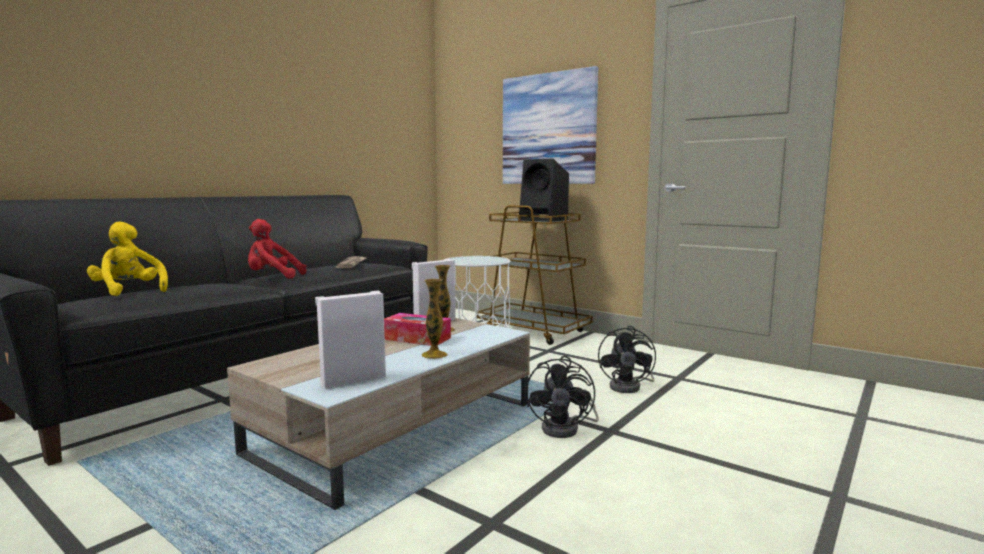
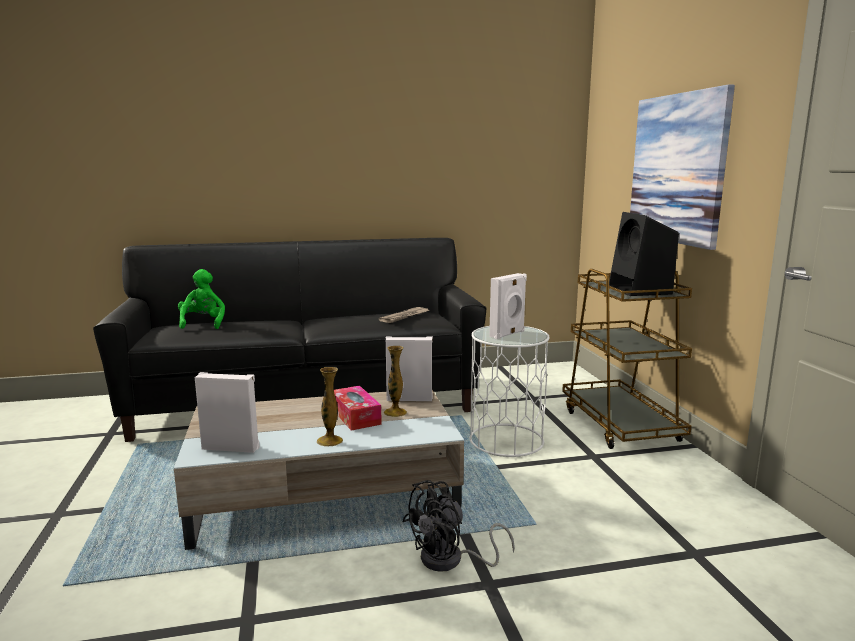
camera: 40 degrees right, 5 degrees up
(129, 291) = (203, 323): yellow plush toy -> green plush toy
(272, 277) = (317, 323): red plush toy -> none
(476, 260) = (508, 334): none -> white speaker
(629, 387) = (606, 540): black fan -> none

